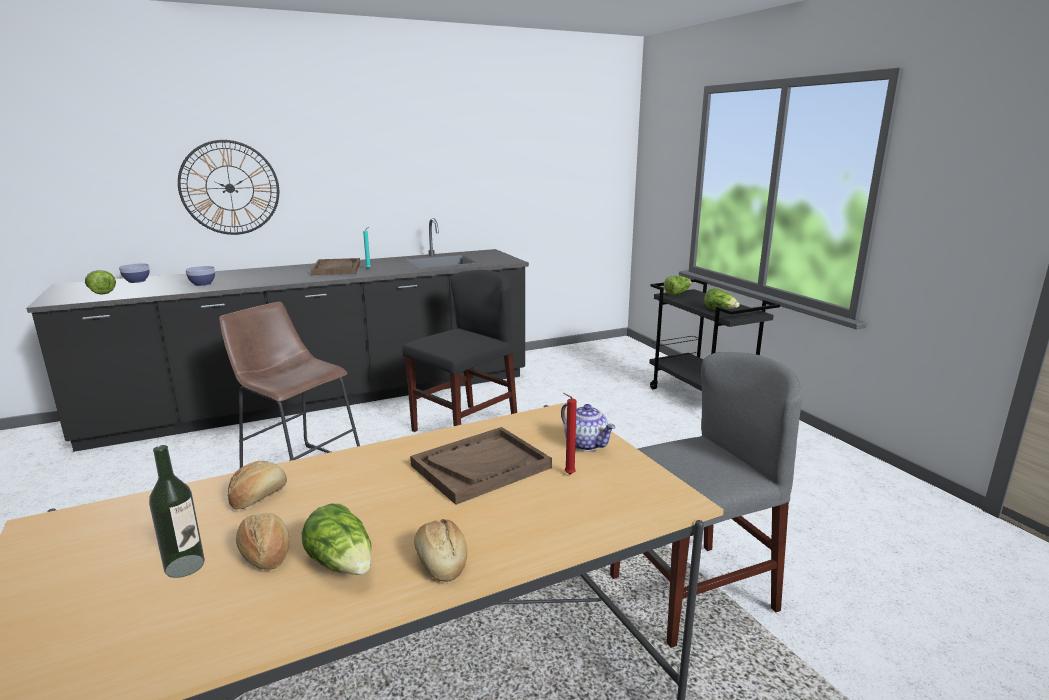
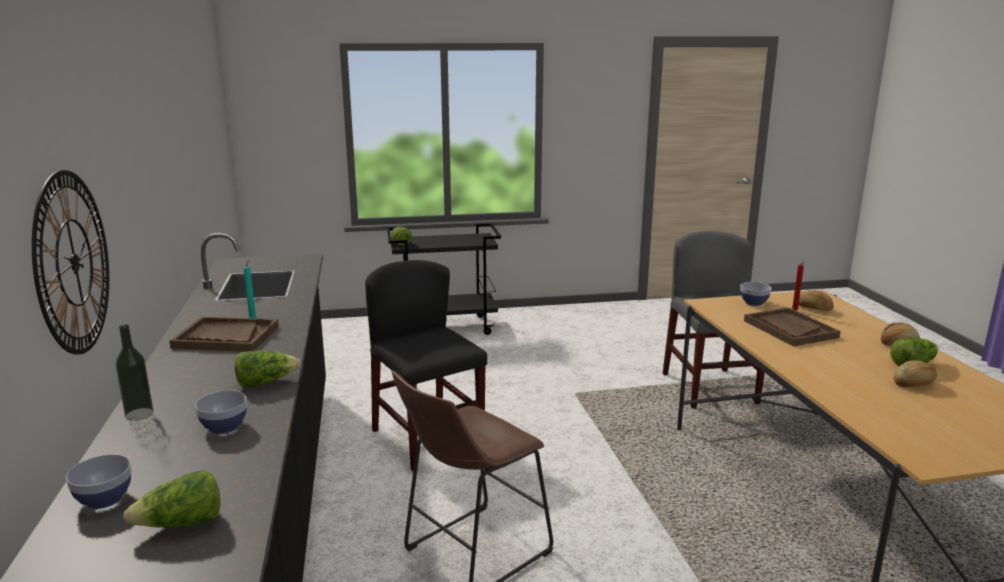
camera: 75 degrees left, 0 degrees up
(185, 566) = (939, 405): bottle -> bottle (139, 414)
(258, 496) = (850, 389): bread -> bread (813, 308)
(587, 444) = (753, 303): teapot -> bowl
(720, 310) = (466, 241): lettuce -> lettuce (265, 382)

